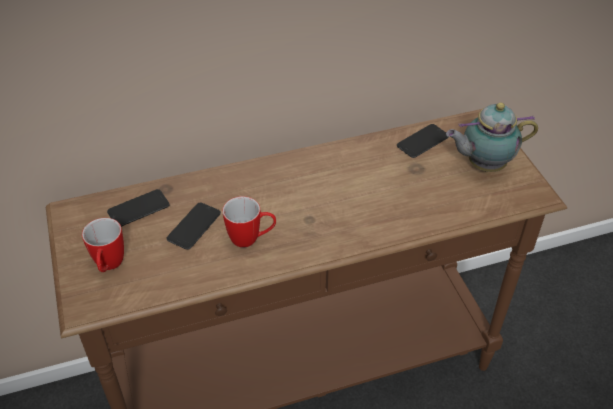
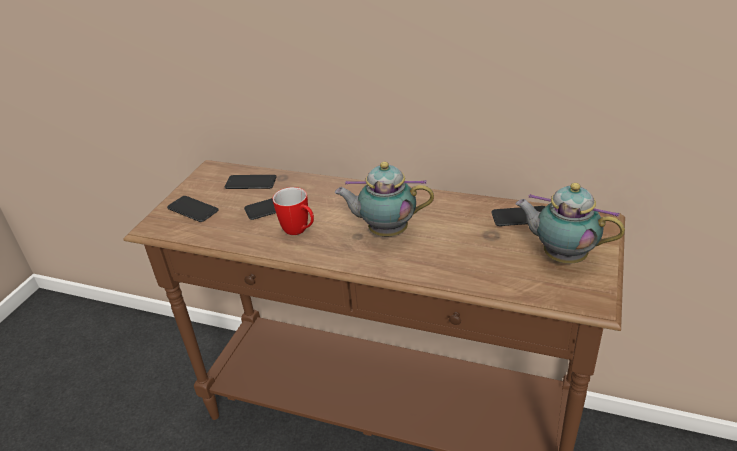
camera: 40 degrees right, 10 degrees down
(109, 267) = (193, 209): mug -> phone
(329, 204) = (385, 231): none -> teapot

